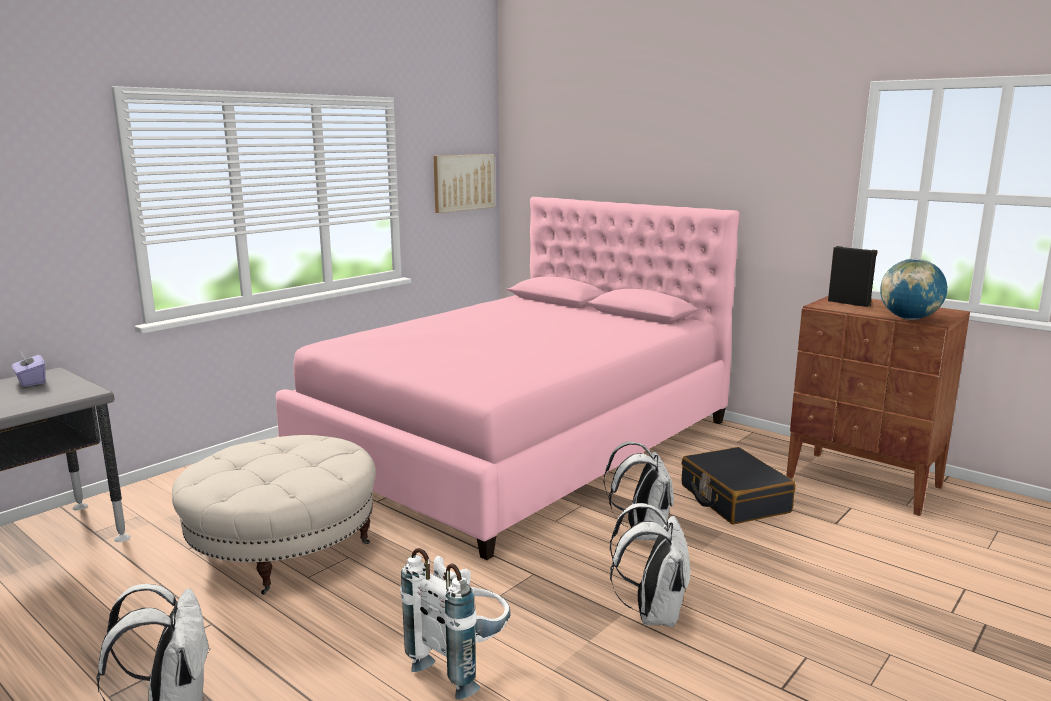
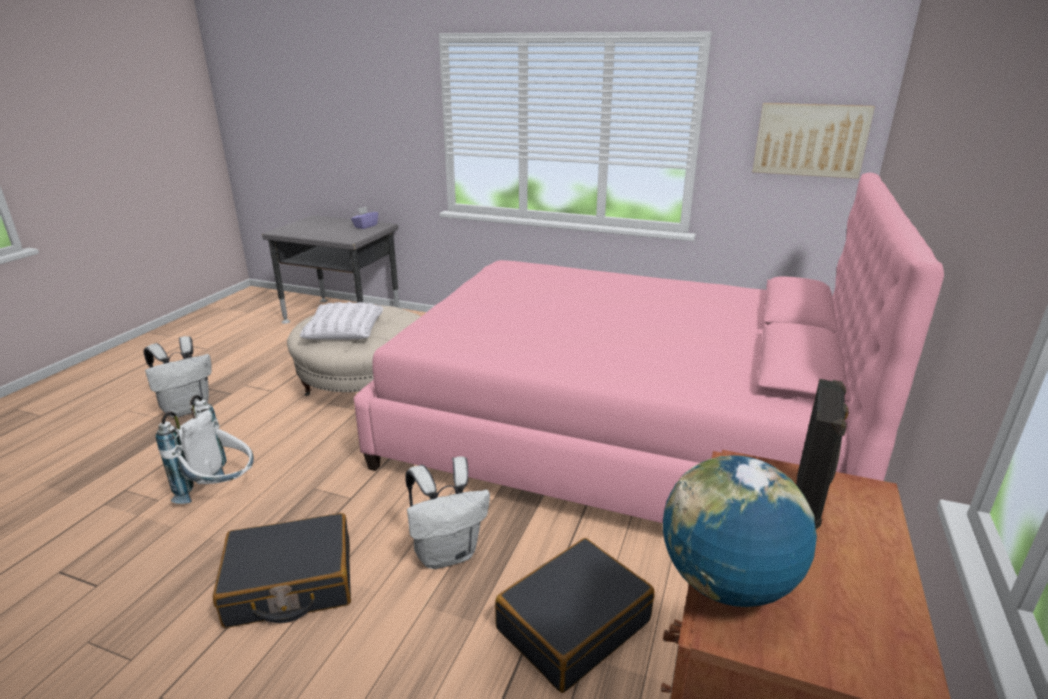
camera: 70 degrees right, 10 degrees up
(286, 472) = (344, 331): none -> white pillow
(653, 614) = (290, 584): white backpack -> black suitcase

